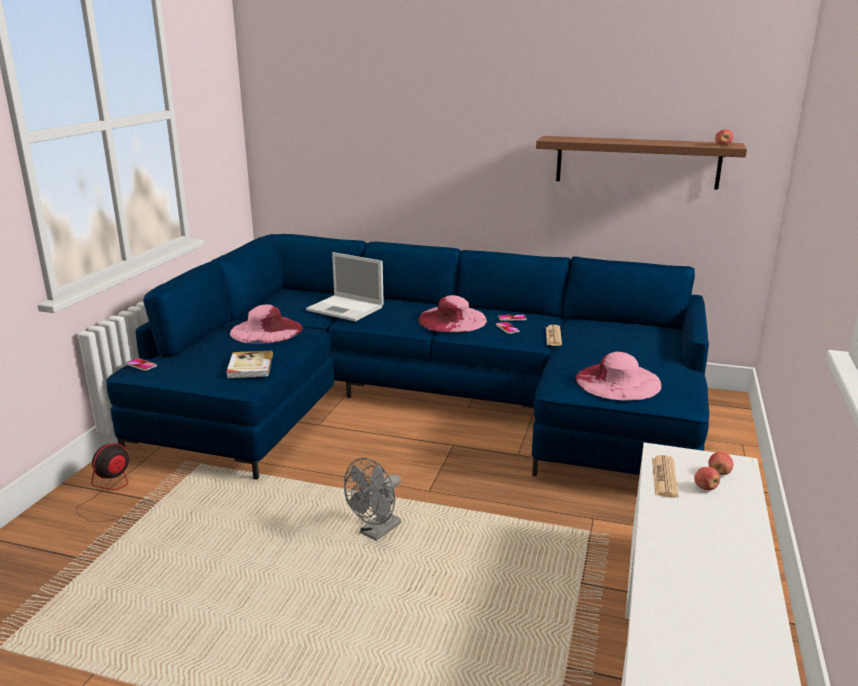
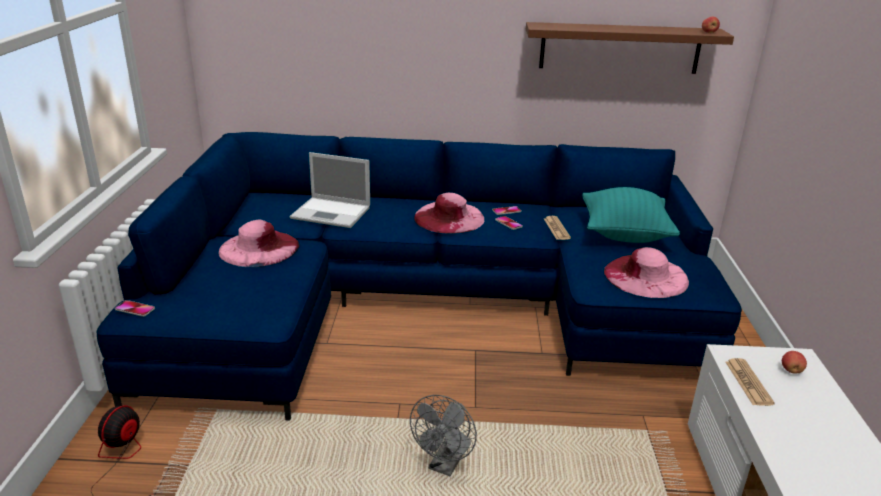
camera: 15 degrees left, 5 degrees up
(249, 367) = (265, 298): book -> none
(620, 346) = (624, 234): none -> turquoise pillow
(705, 488) = (790, 389): apple -> none

